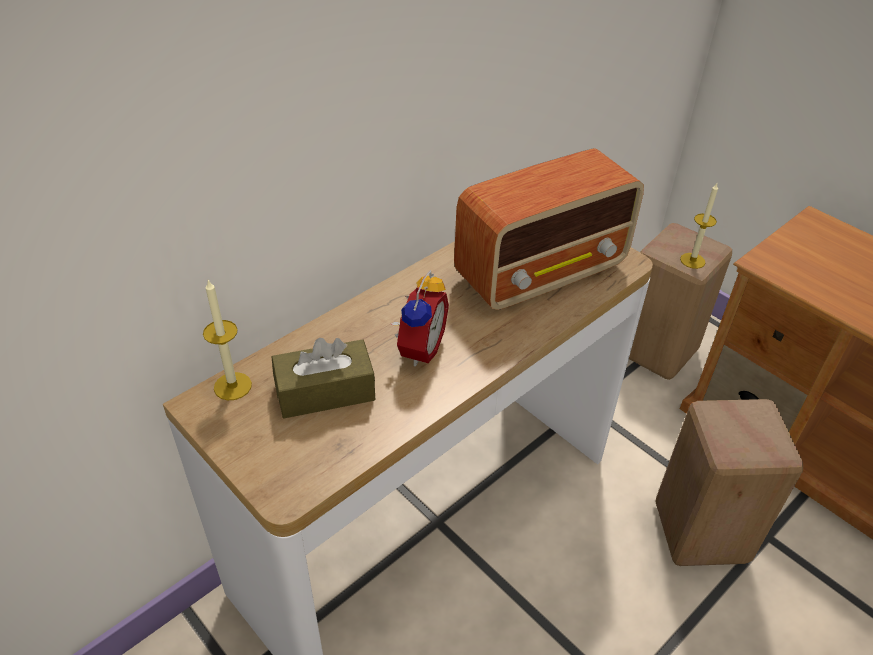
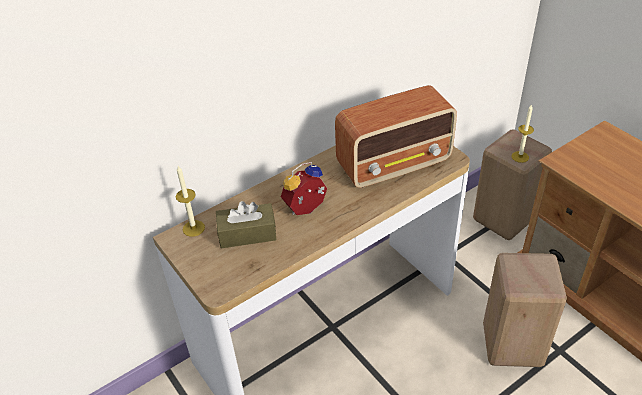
camera: 10 degrees right, 0 degrees up
(418, 348) = (307, 210): alarm clock -> alarm clock turned 150 degrees counterclockwise

